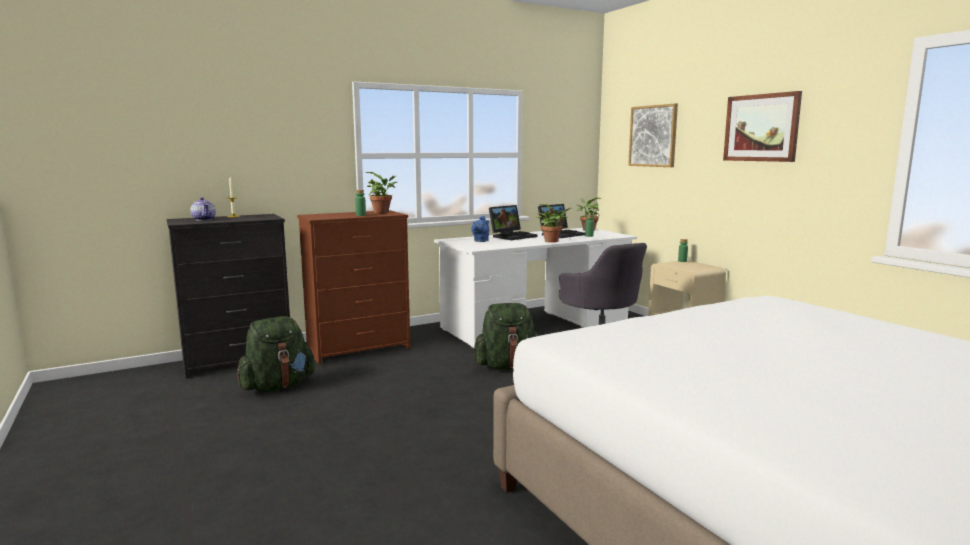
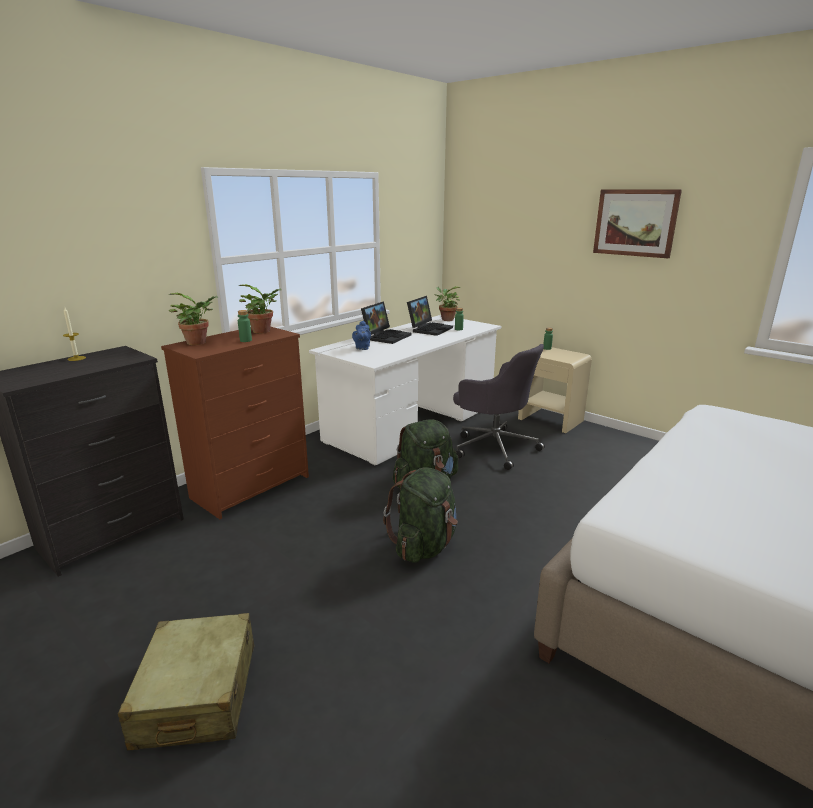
camera: 20 degrees left, 10 degrees up
(204, 219) = (42, 371): teapot -> none
(223, 453) = (197, 695): none -> beige suitcase
(278, 386) = (192, 564): green backpack -> green backpack (424, 546)
(553, 241) = (435, 342): potted plant -> potted plant (199, 342)
(653, 136) = (510, 223): picture -> none

